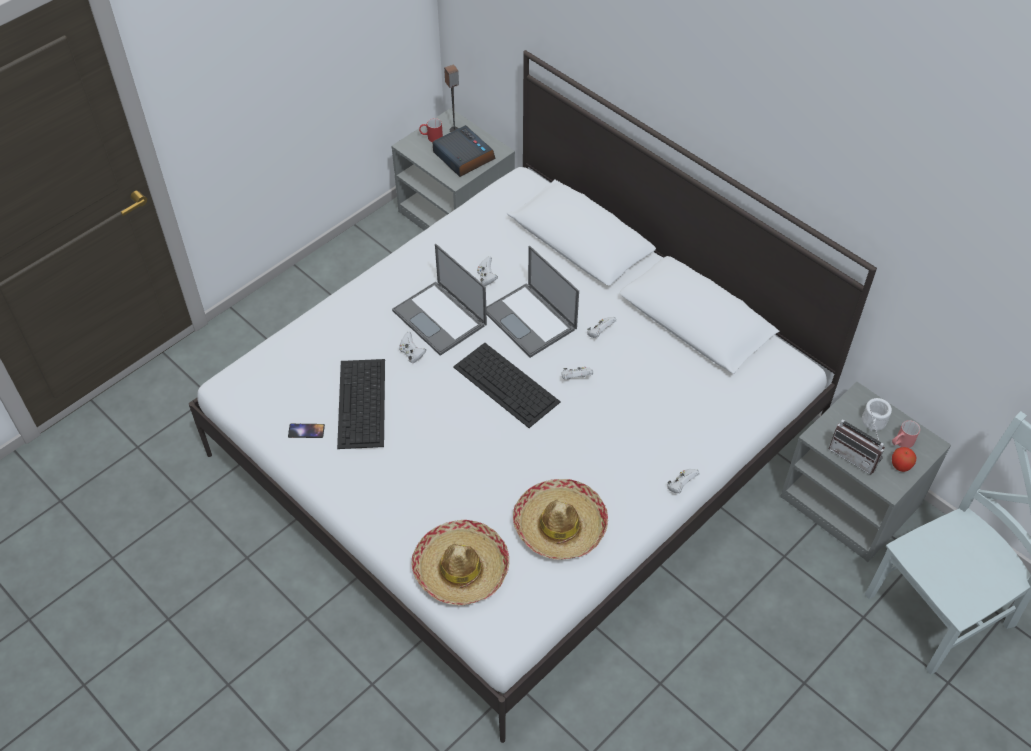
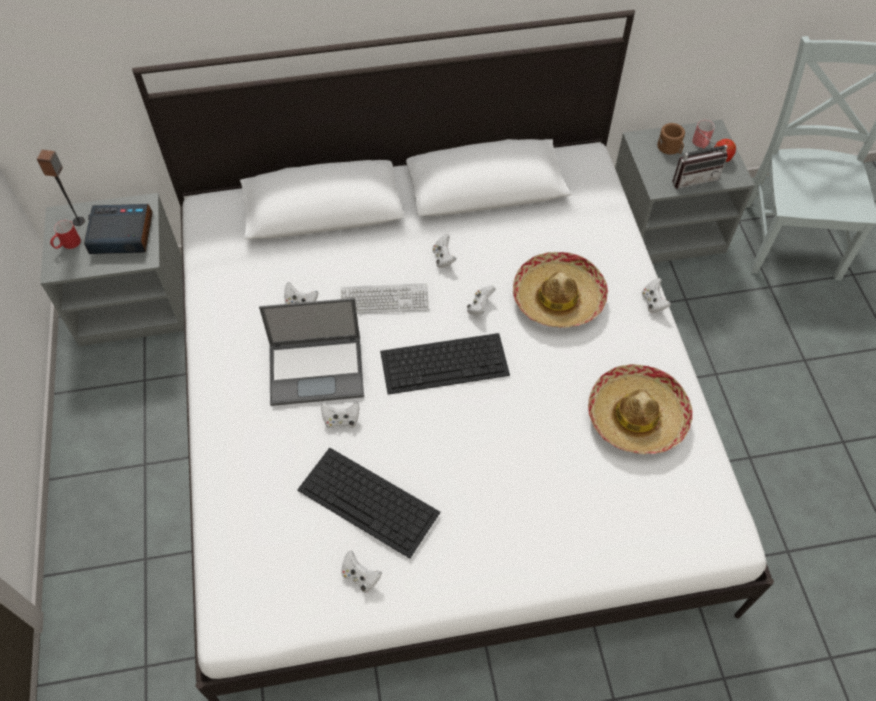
camera: 55 degrees left, 5 degrees up
(306, 431) = (360, 576): phone -> white game controller
(461, 569) = (633, 527): hat -> hat (558, 298)
(531, 320) = (384, 300): laptop -> keyboard
(873, 423) = (670, 148): white mug -> brown mug

